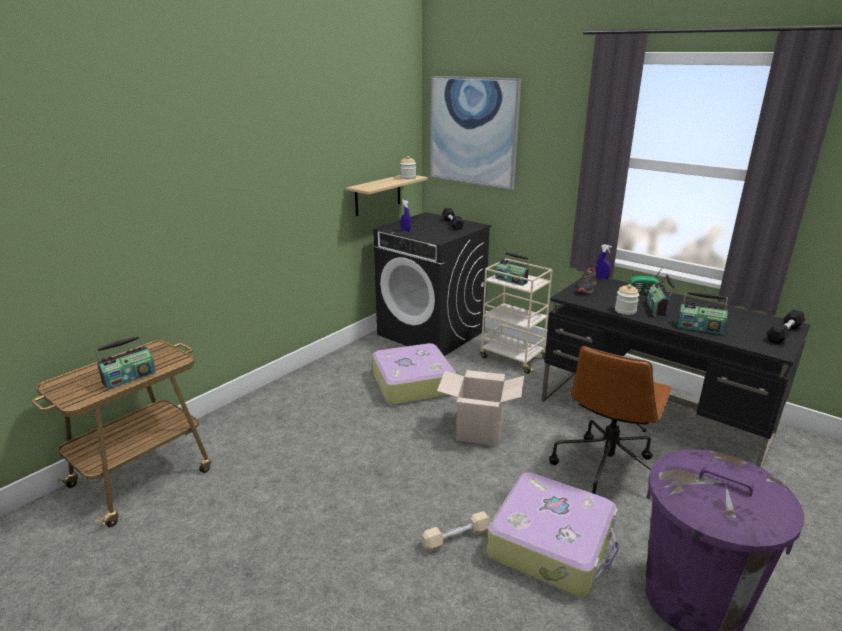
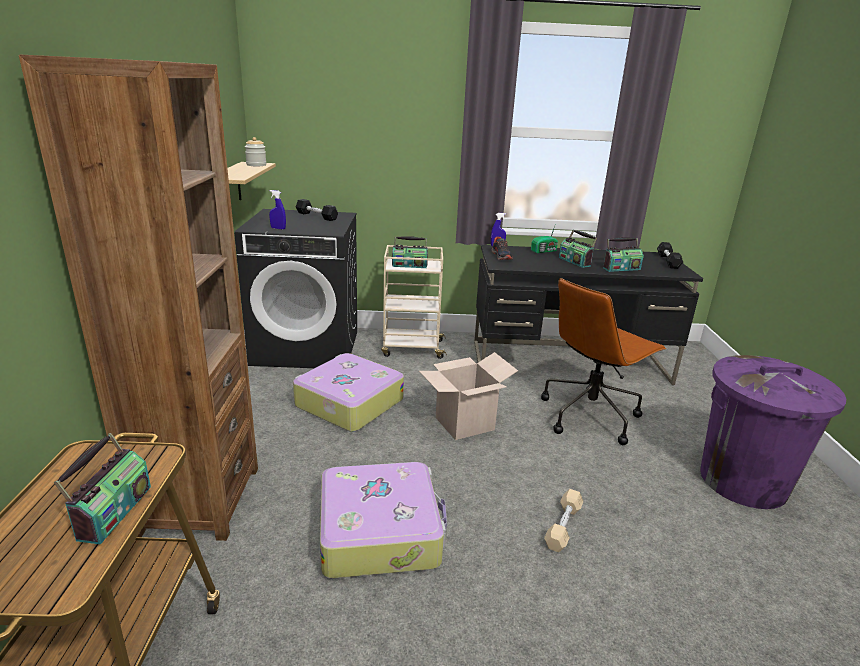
camera: 40 degrees left, 0 degrees up
(260, 410) = (199, 500): none -> brown bookcase
(473, 131) = (321, 107): picture -> none
(552, 544) = (628, 491): suitcase -> suitcase (380, 531)
(606, 470) = (590, 415): brown office chair -> brown office chair turned 60 degrees clockwise
(625, 311) = (558, 267): jar -> none

